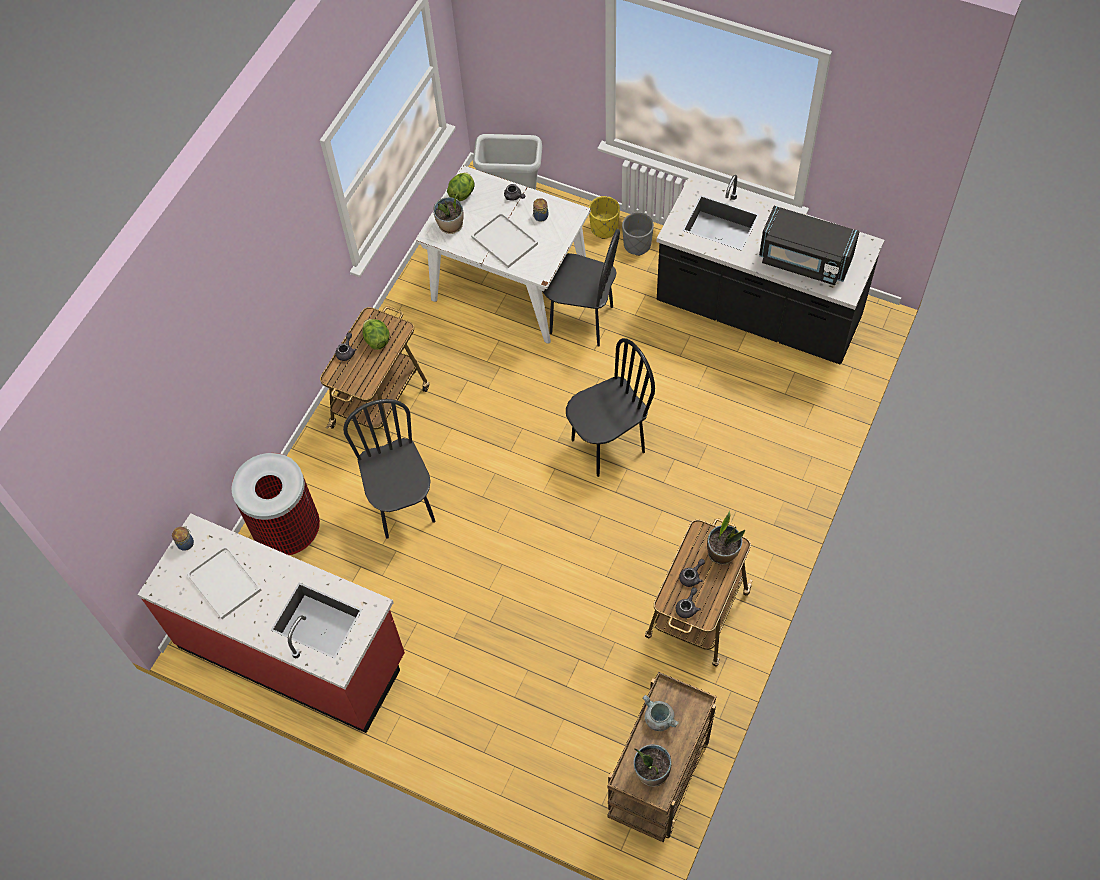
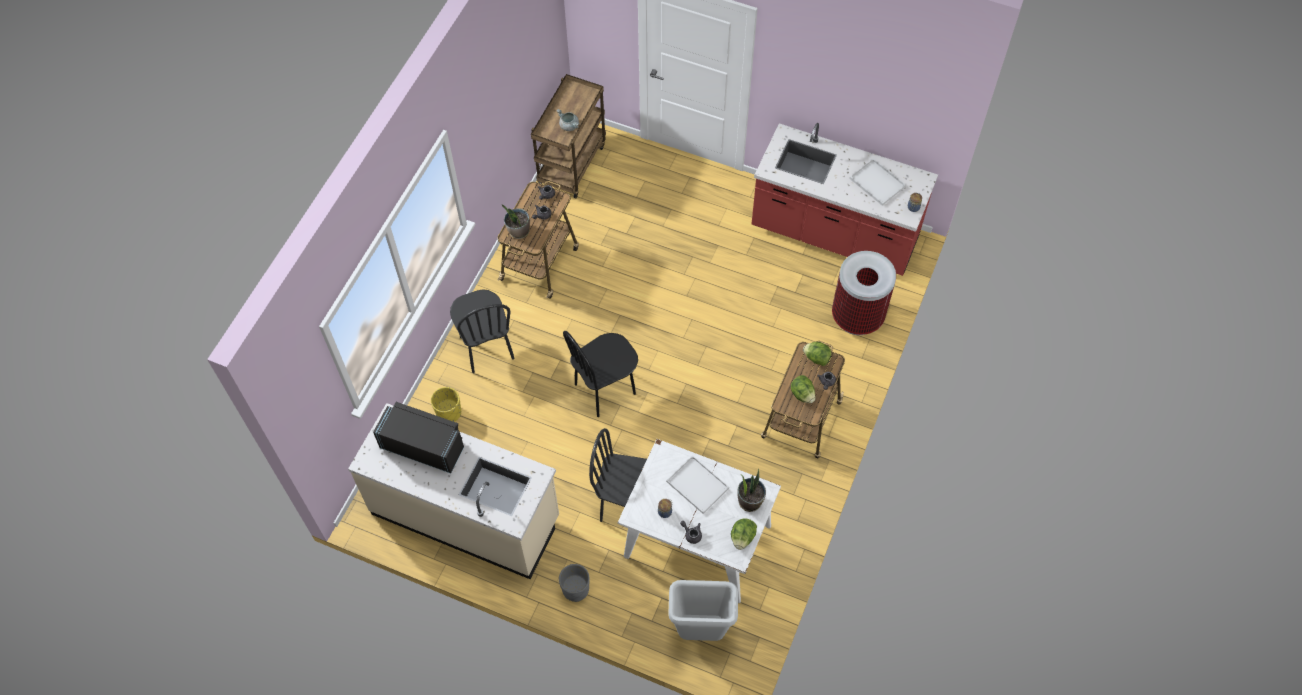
camera: 175 degrees right, 0 degrees up
(352, 380) = (816, 358): none -> lettuce
(402, 506) = (769, 337): black chair -> black chair (486, 348)
(604, 228) = (608, 608): yellow planter -> yellow planter (449, 413)
(651, 772) = (575, 98): potted plant -> none
(758, 313) = (466, 515): black counter -> beige counter

